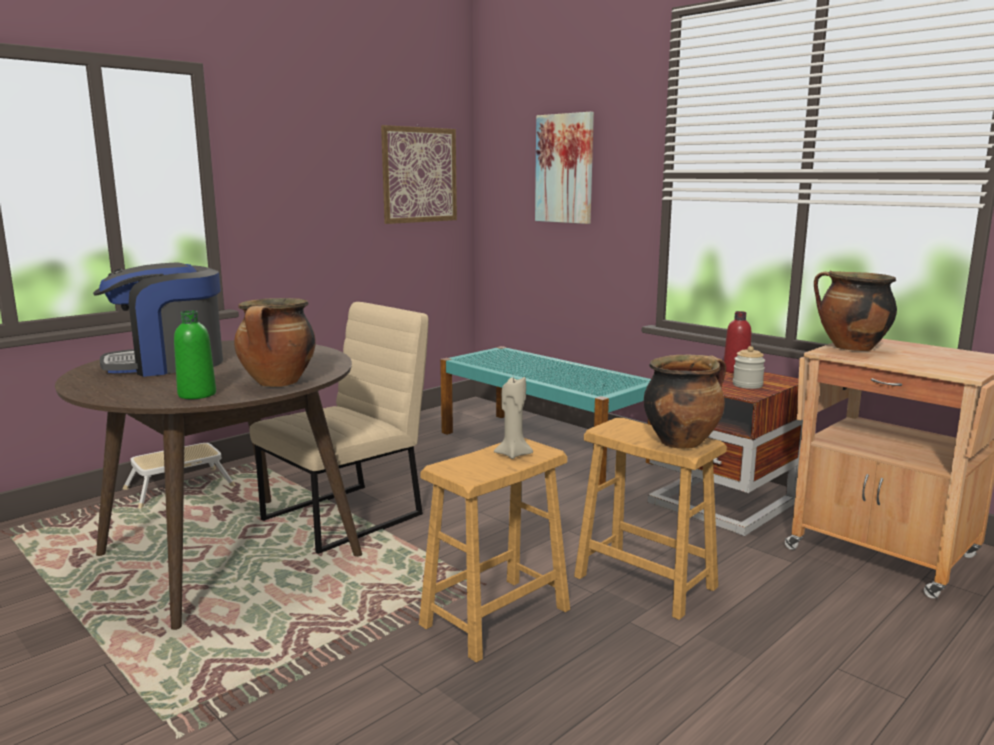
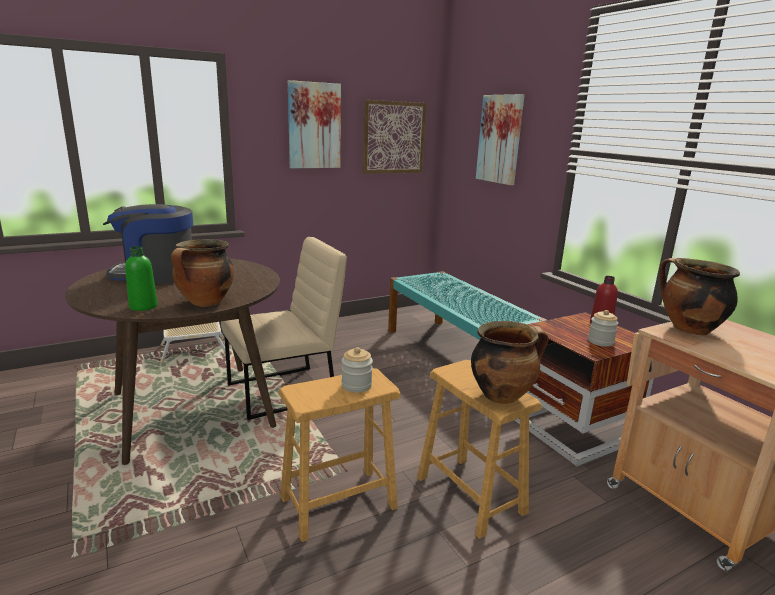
camera: 15 degrees right, 5 degrees up
(320, 161) = (314, 126): none -> picture
(513, 454) = (356, 385): beige candle -> jar

